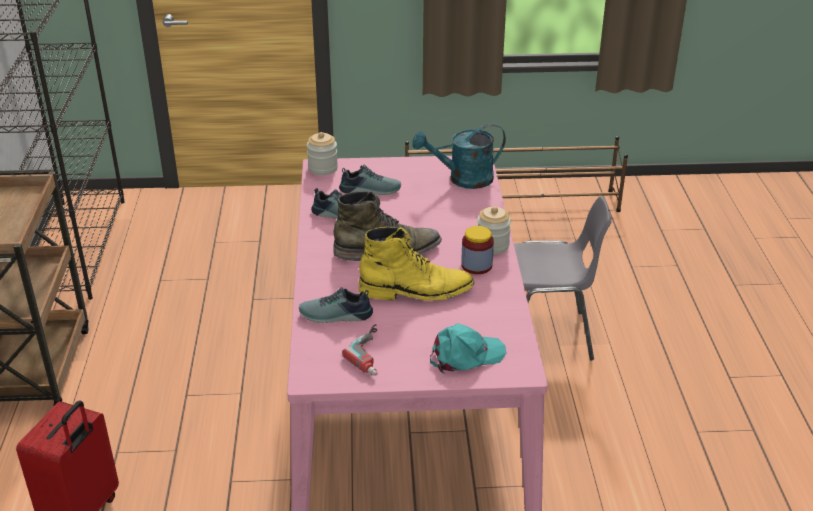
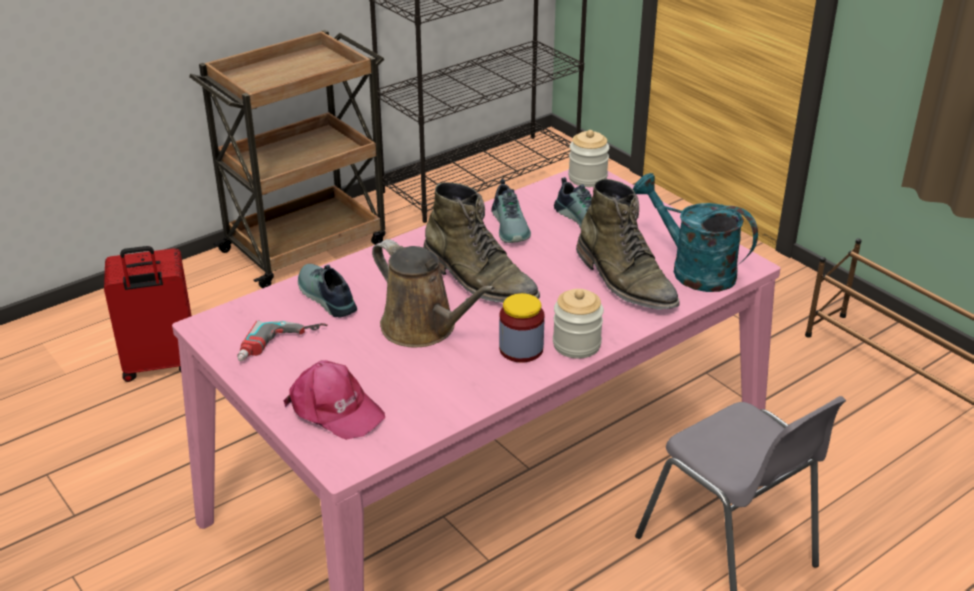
camera: 55 degrees right, 0 degrees up
(416, 291) = (423, 328): yellow boot -> brown watering can
(448, 204) = (625, 280): none -> green boot
(465, 356) = (335, 409): turquoise cap -> pink cap

